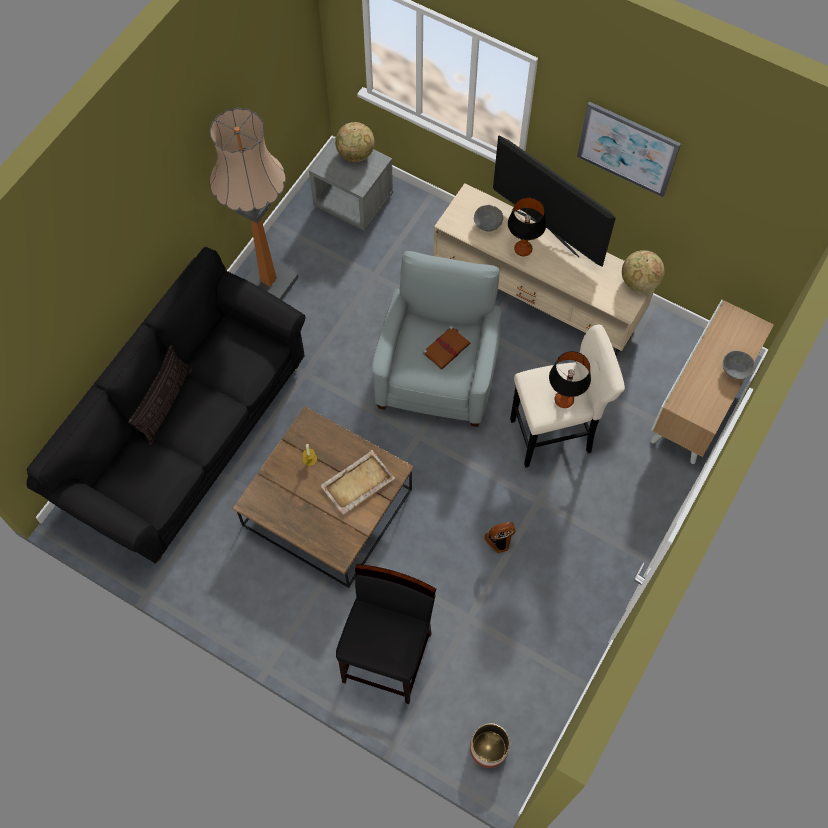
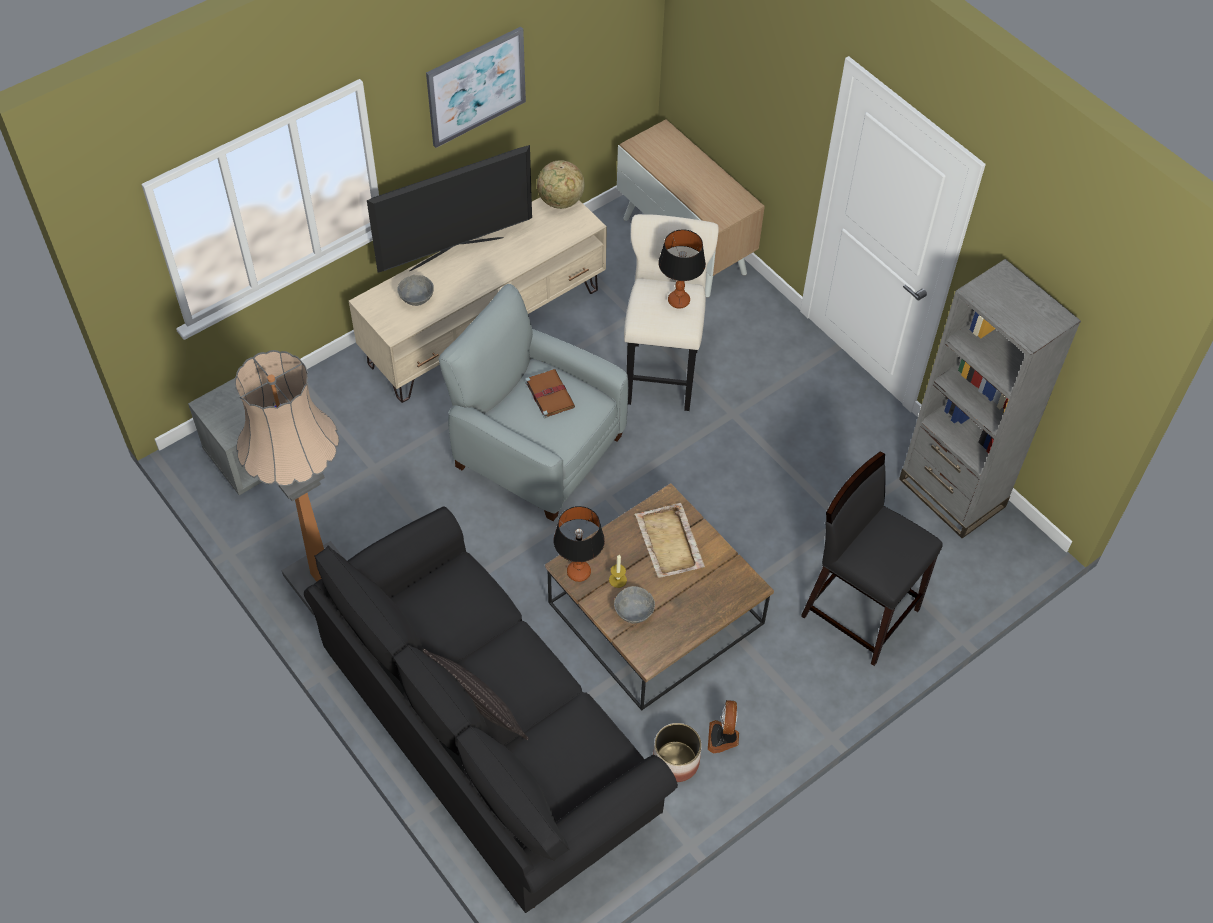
camera: 70 degrees left, 10 degrees down
(355, 154) = (232, 396): globe -> none
(488, 749) = (990, 553): planter -> planter (676, 761)
(499, 541) = (765, 464): fan -> fan (723, 737)
(522, 249) = (466, 280): table lamp -> table lamp (578, 572)
(537, 700) = (951, 493): none -> grey bookcase
(735, 371) = (703, 165): grey bowl -> grey bowl (633, 613)

